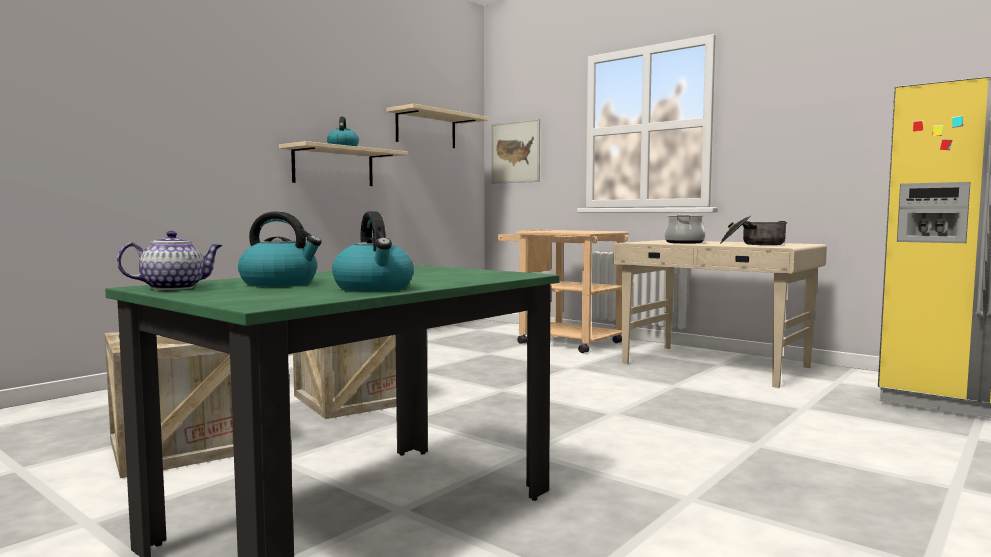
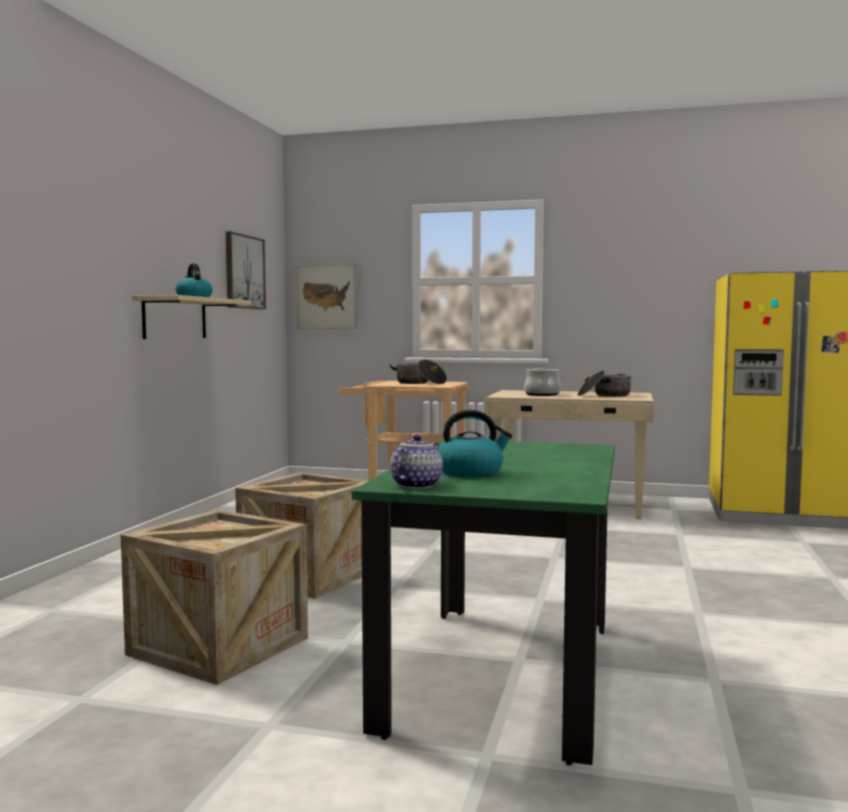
camera: 25 degrees left, 0 degrees up
(374, 288) = (567, 472): kettle -> none
(426, 129) = (244, 272): beige shelf -> picture
(573, 231) = (419, 383): none -> cooking pot

